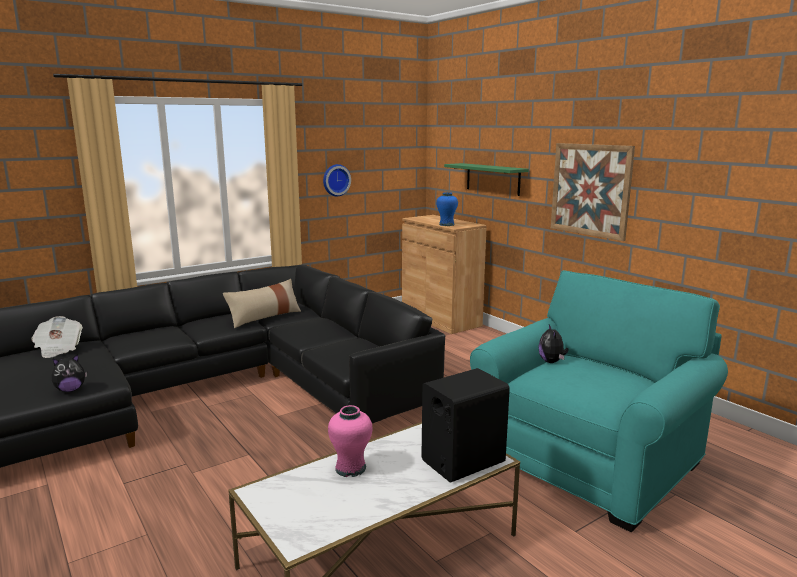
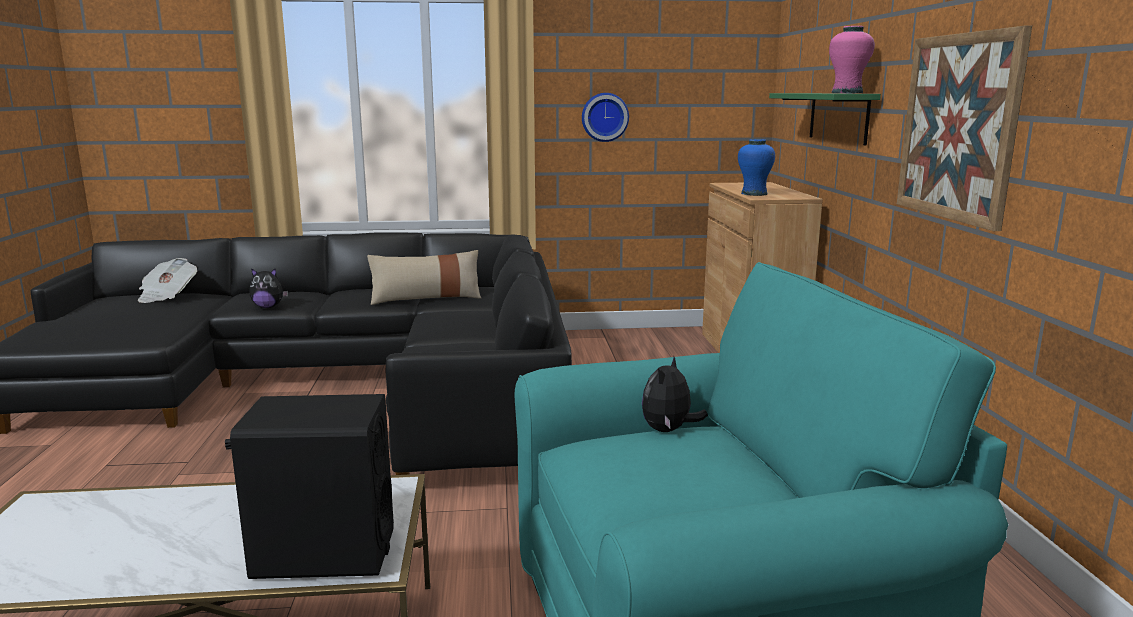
camera: 30 degrees right, 0 degrees up
(70, 390) = (108, 339): plush toy -> plush toy (268, 307)
(351, 468) = (178, 511): pink vase -> pink vase (847, 93)

